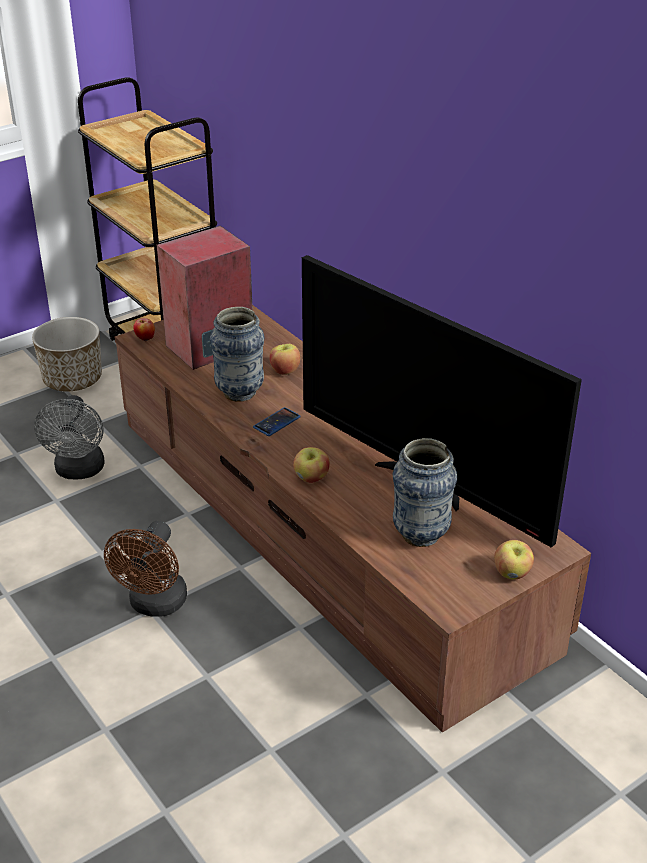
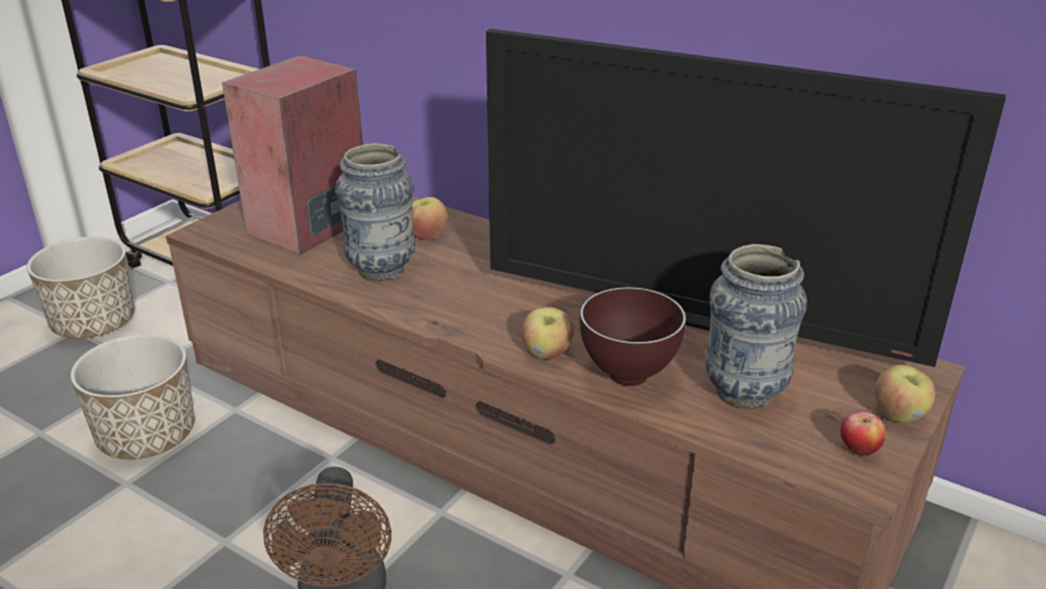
camera: 20 degrees left, 5 degrees down
(79, 471) = (147, 436): grey fan -> planter
(145, 339) = (212, 231): apple -> apple (858, 451)
(276, 422) = (454, 295): phone -> none
(351, 507) = (627, 378): none -> brown bowl

